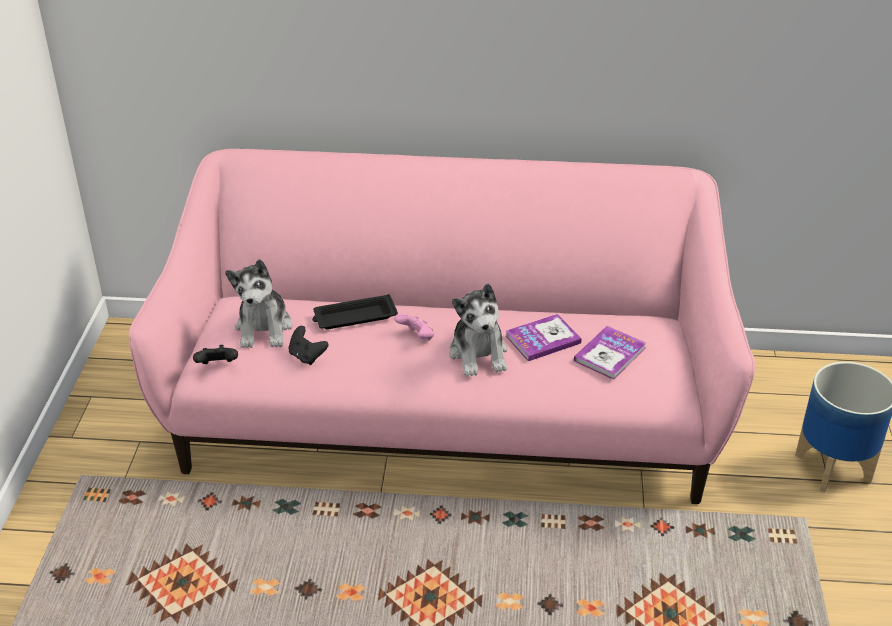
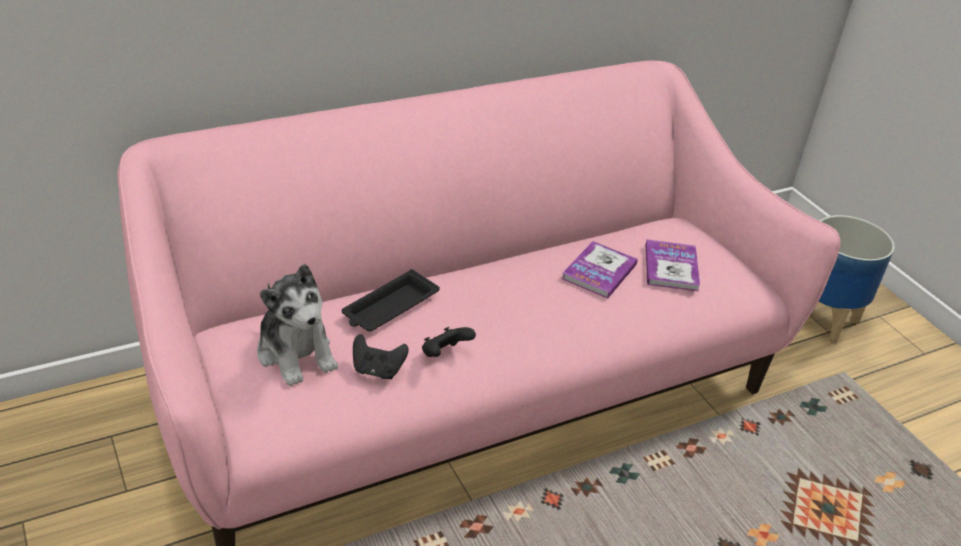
camera: 35 degrees left, 0 degrees up
(217, 366) = (278, 419): black game controller -> black game controller (444, 354)
(416, 337) = (477, 309): pink game controller -> none
(479, 354) = (554, 306): plush toy -> none

